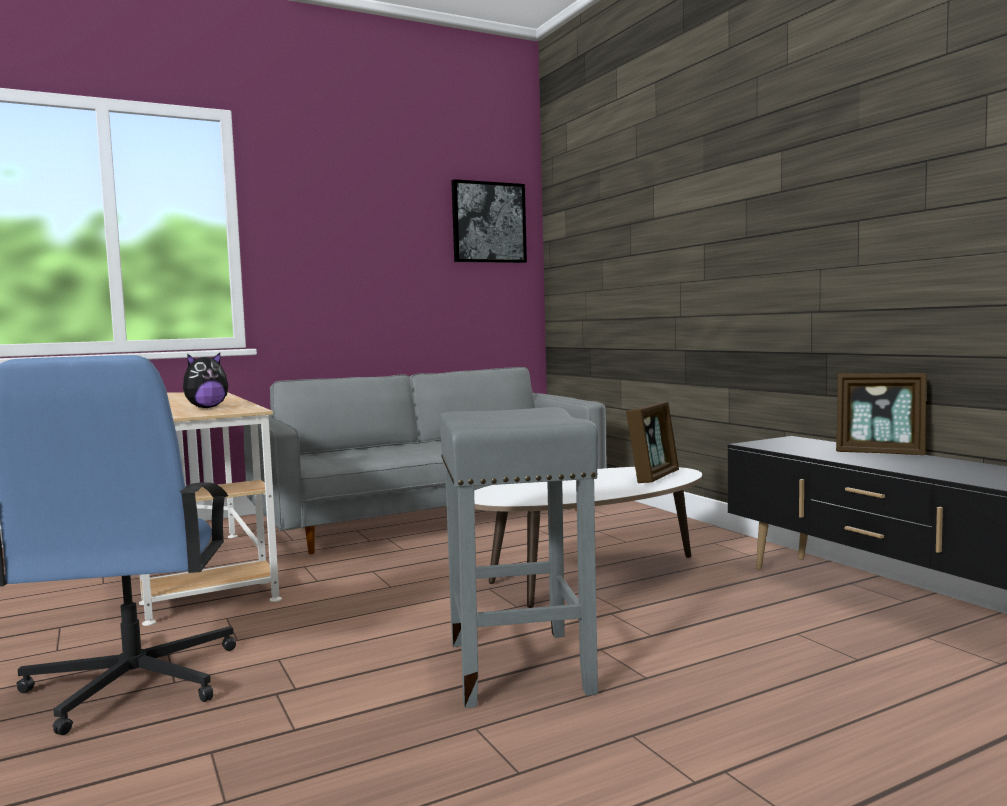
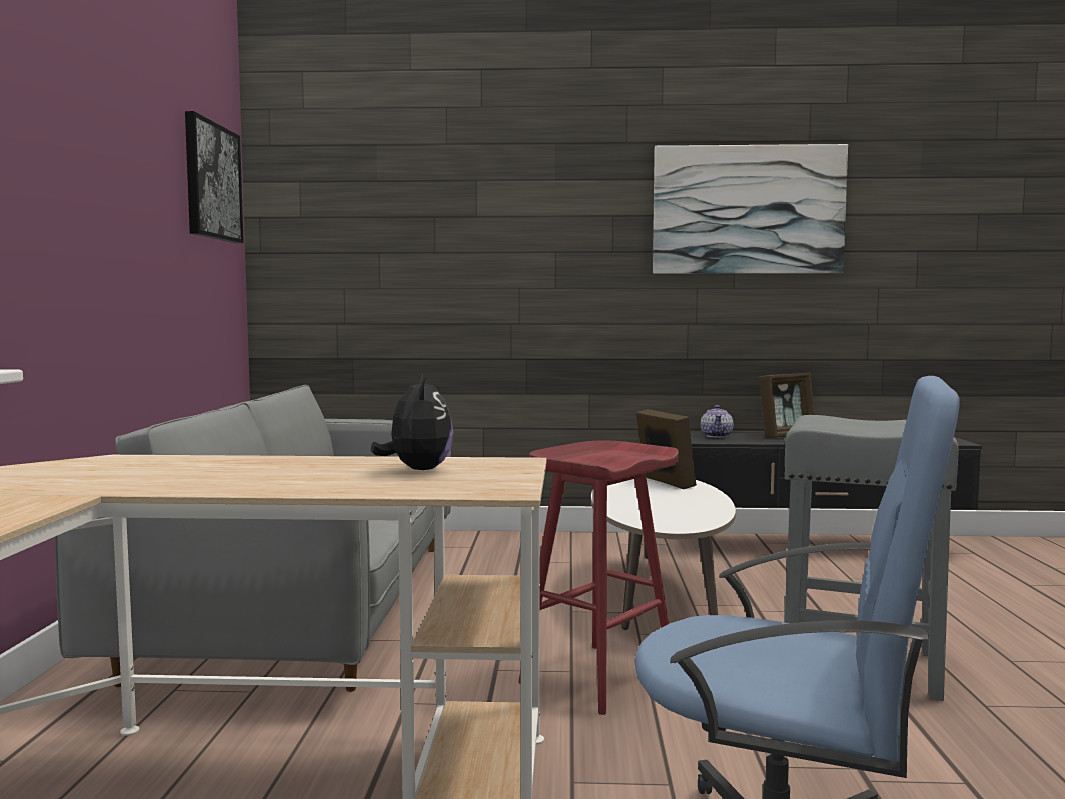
camera: 60 degrees left, 0 degrees up
(389, 594) = (598, 676): none -> red stool
(801, 443) = (717, 436): none -> teapot
(868, 166) = (748, 210): none -> picture

